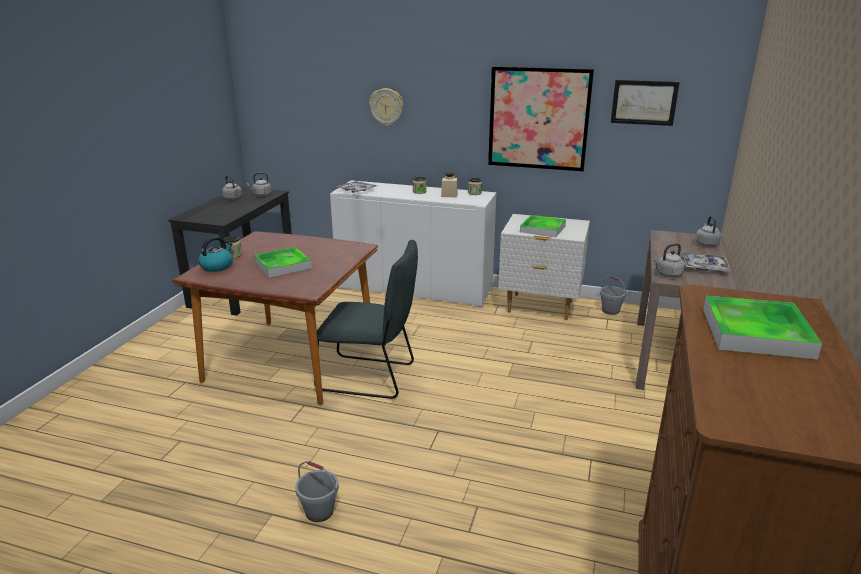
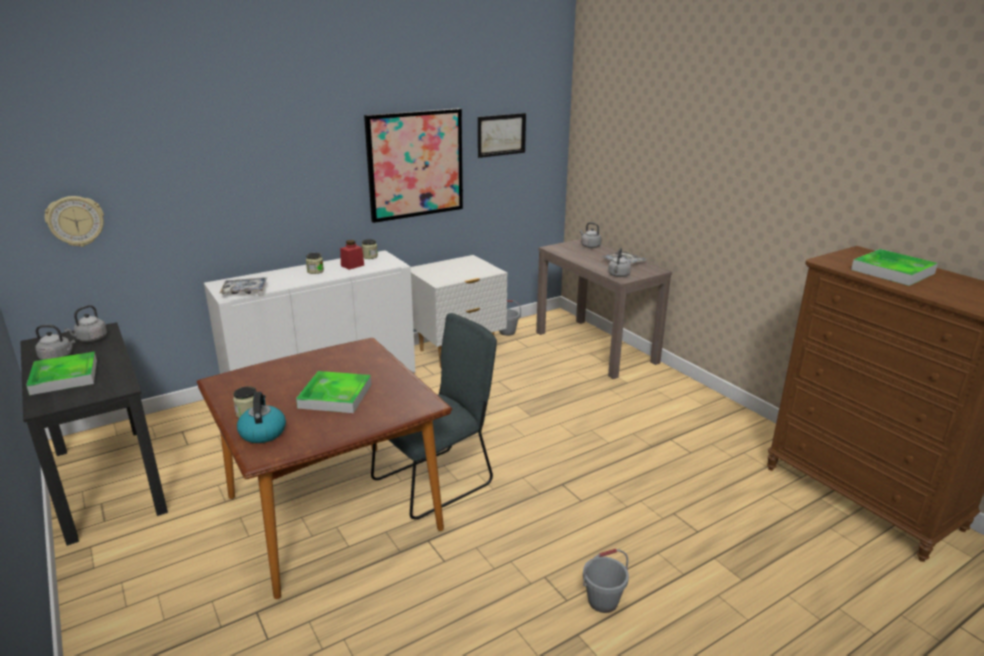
camera: 50 degrees left, 0 degrees up
(386, 107) = (241, 179): wall clock -> wall clock (75, 221)
(449, 195) = (352, 265): beige jar -> red jar
(542, 229) = (458, 273): tray -> tray (64, 377)

